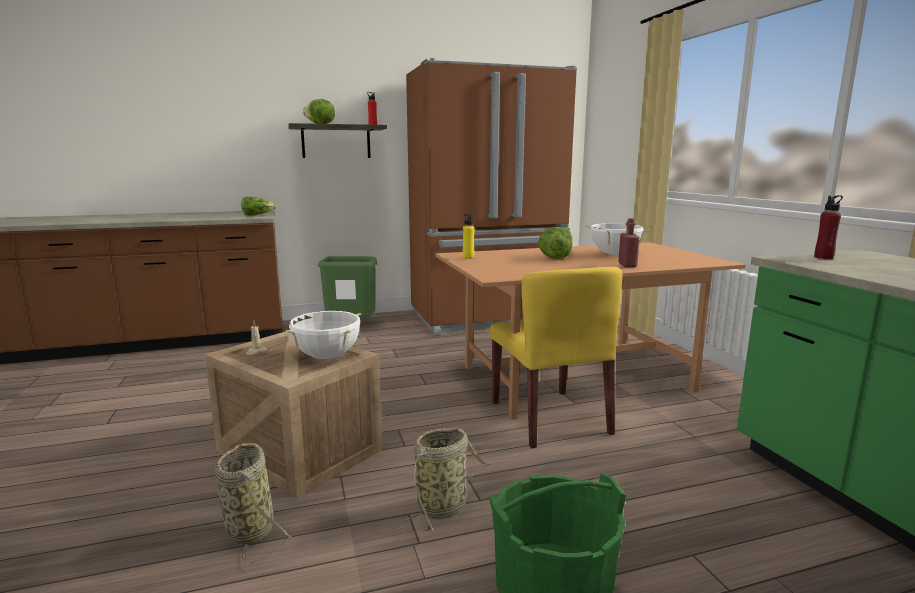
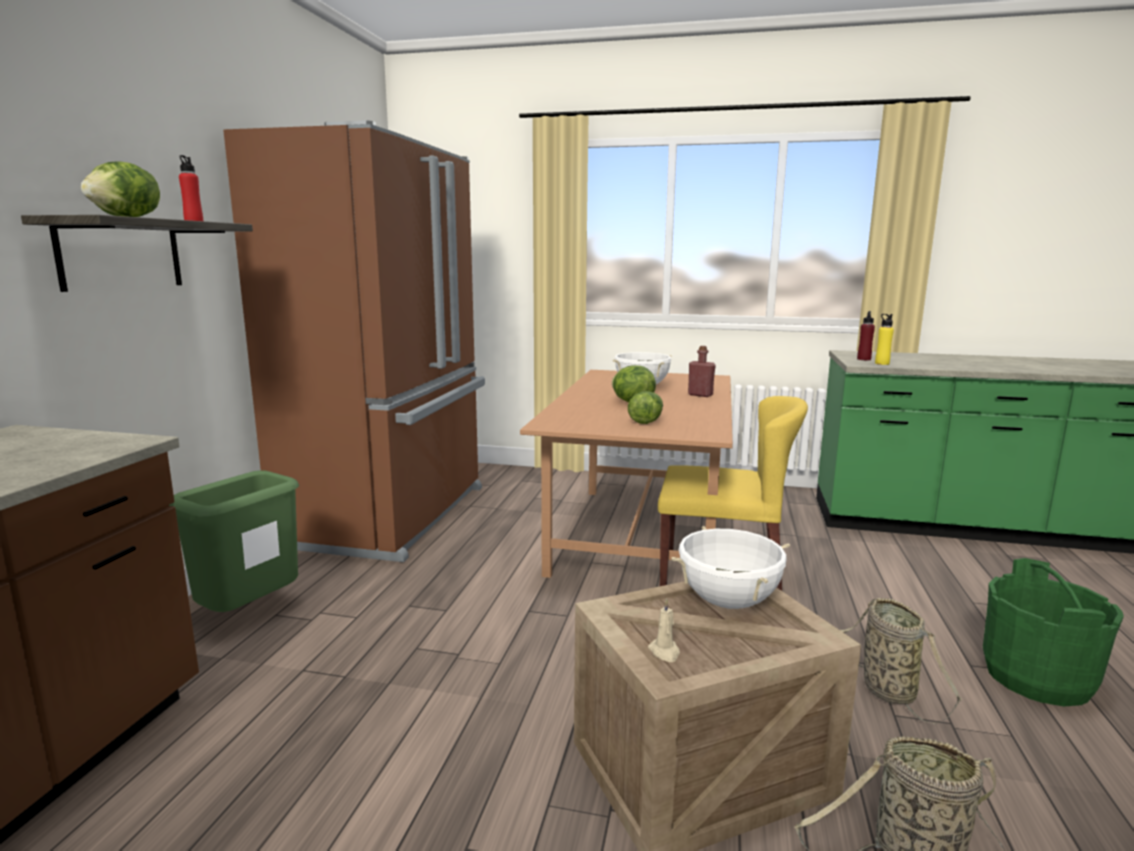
camera: 60 degrees left, 0 degrees up
(257, 215) = (92, 441): lettuce -> lettuce (645, 420)
(468, 257) = (579, 424): yellow bottle -> yellow bottle (882, 363)

